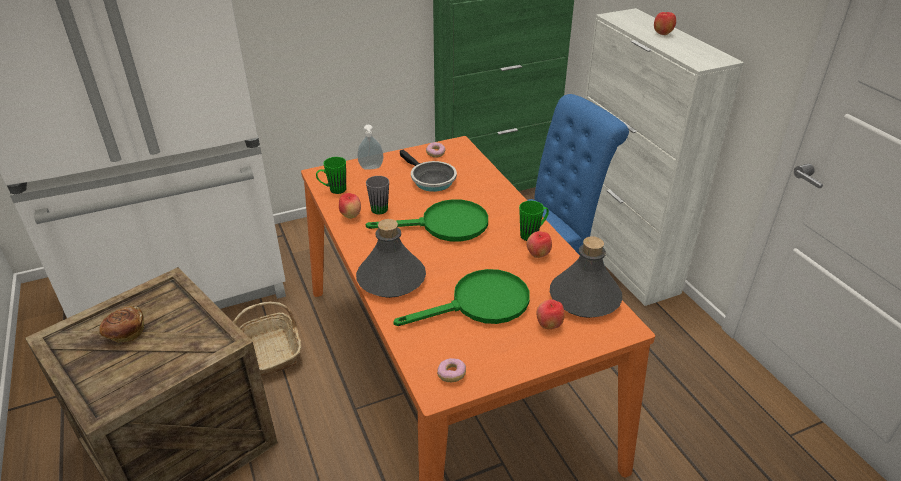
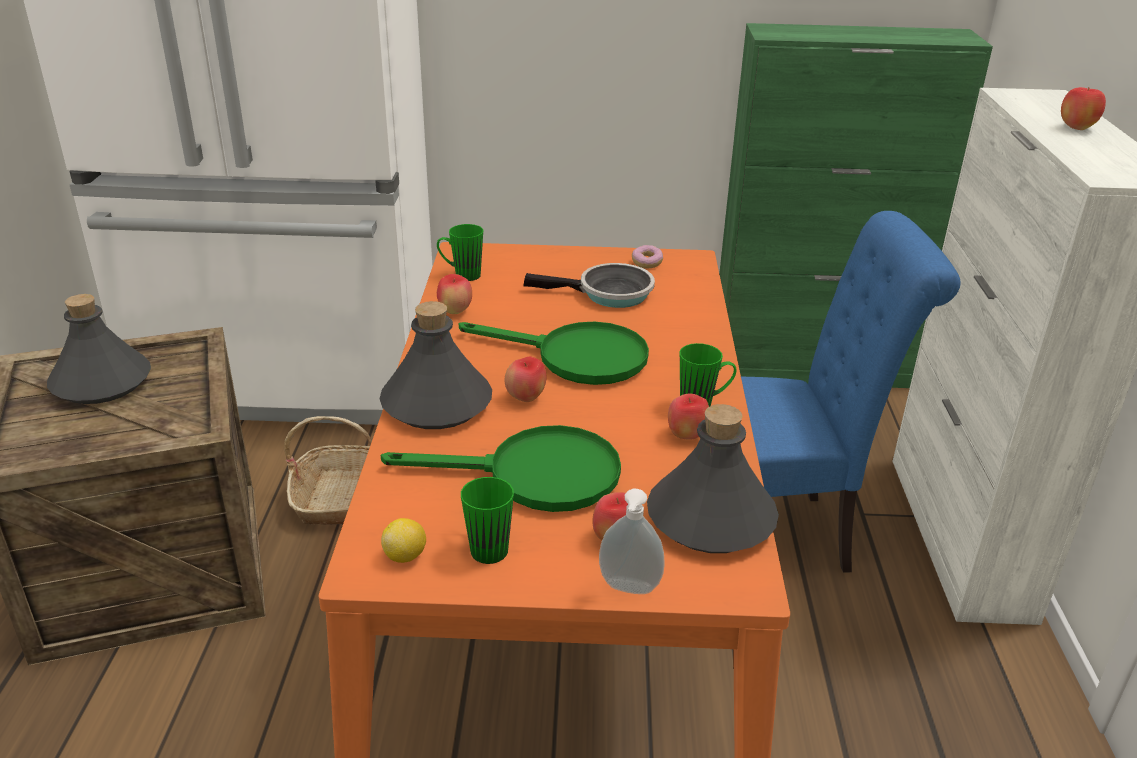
camera: 25 degrees right, 5 degrees down
(125, 333) = (101, 383): bread -> grey bottle
(371, 168) = (537, 260): soap dispenser -> soap dispenser (629, 589)
(381, 207) = (506, 311): grey mug -> none
(430, 179) = (609, 294): frying pan -> frying pan turned 75 degrees counterclockwise
(438, 260) = (526, 398): none -> apple
(451, 375) = (405, 556): donut -> lemon
(487, 353) = (484, 545): none -> green mug

